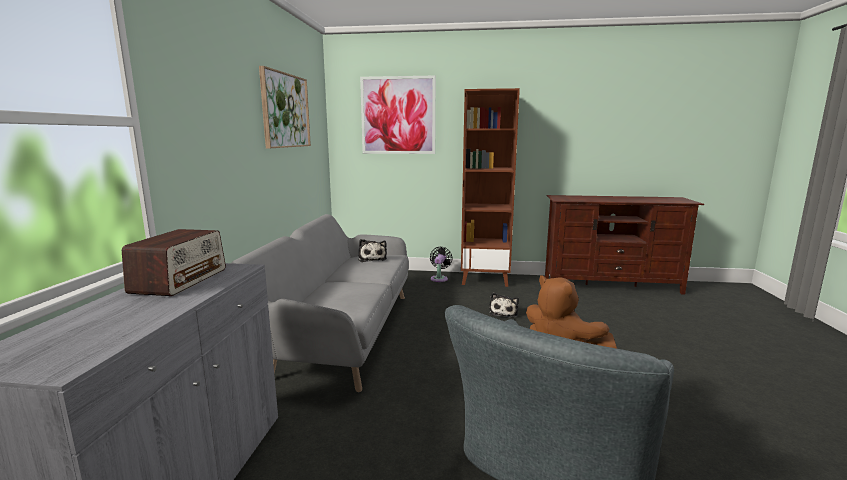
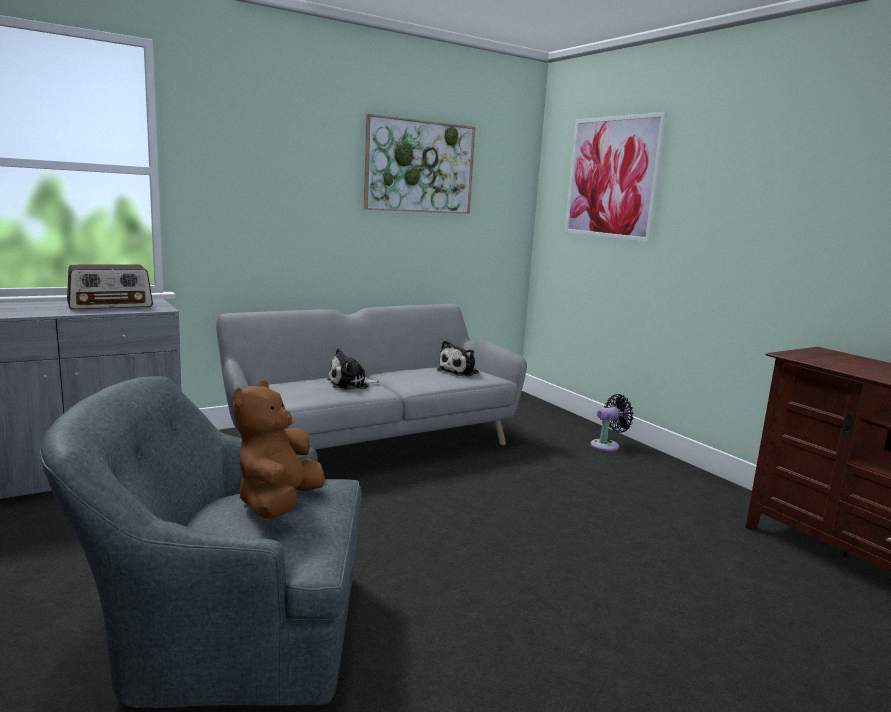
camera: 50 degrees right, 0 degrees up
(485, 279) = (670, 472): brown bookcase -> none
(504, 312) = (578, 513): plush toy -> plush toy (350, 384)

